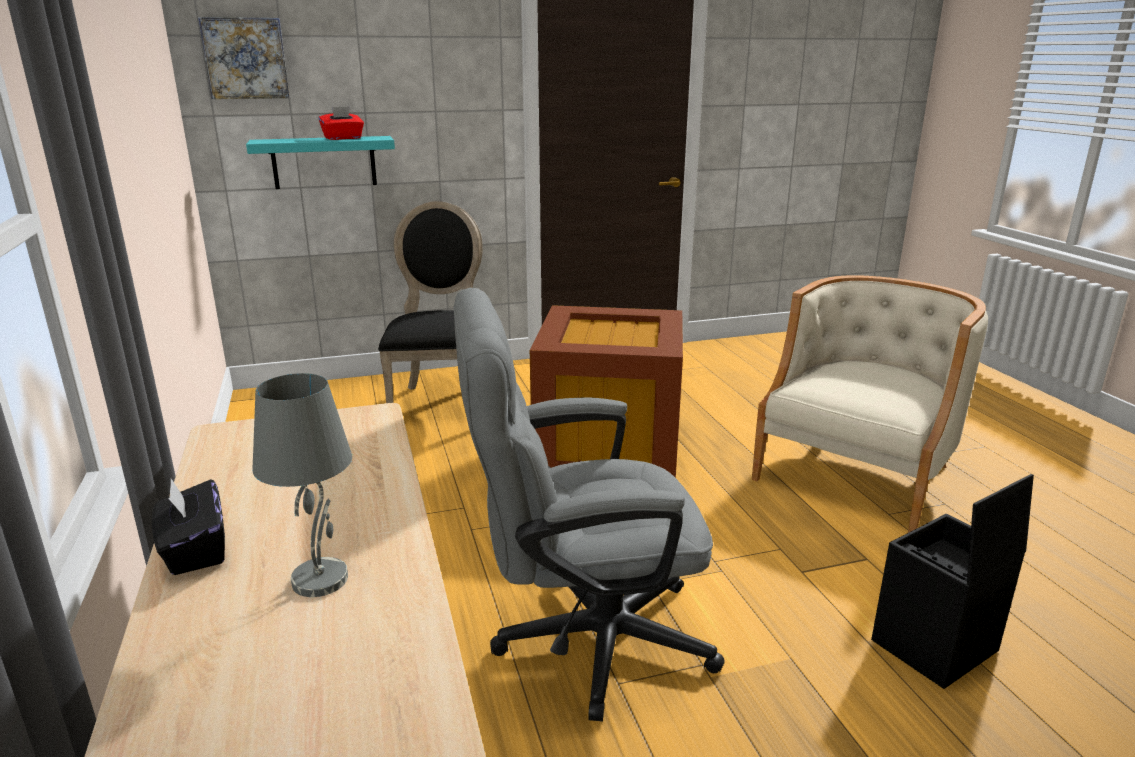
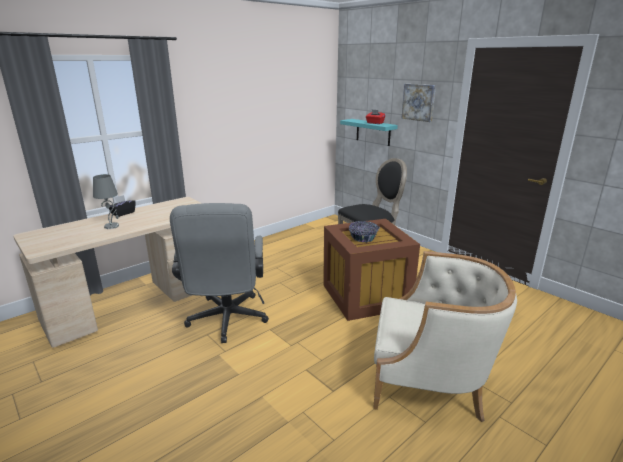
camera: 65 degrees right, 0 degrees up
(245, 58) = (355, 86): picture -> picture (419, 102)
(583, 640) = (226, 322): grey office chair -> grey office chair turned 150 degrees counterclockwise
(606, 339) = (363, 237): none -> bowl
(934, 647) = (268, 420): black storage box -> none

